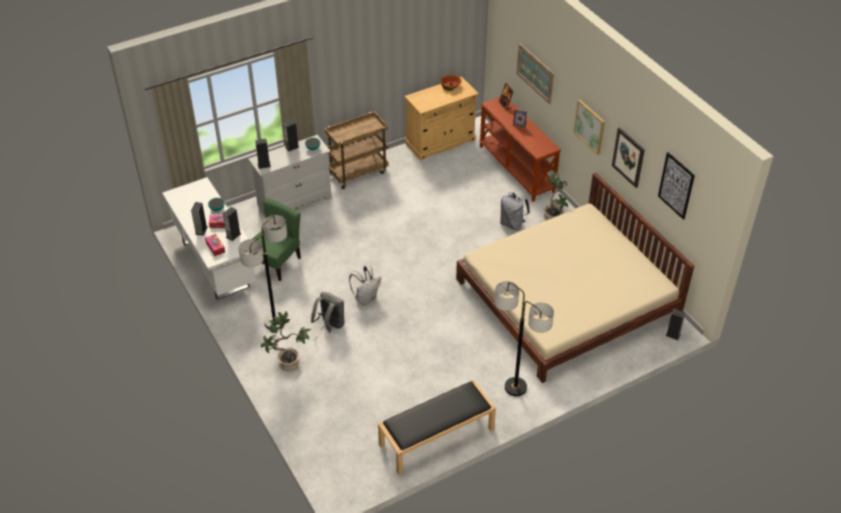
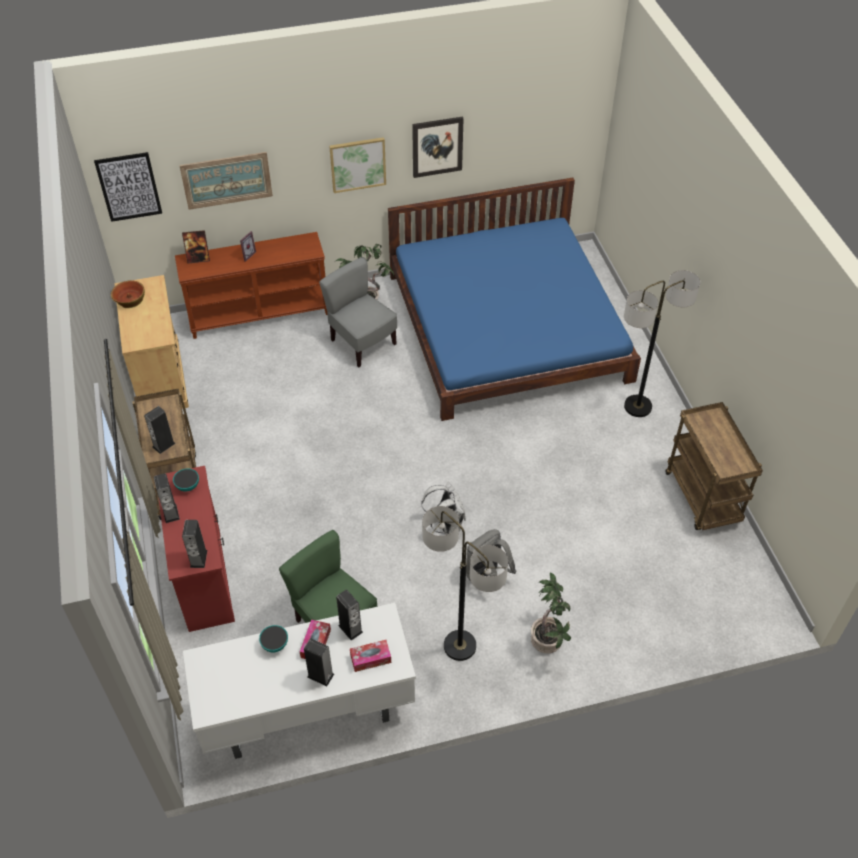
camera: 75 degrees left, 5 degrees up
(295, 201) = (204, 577): white dresser -> red dresser
(436, 437) = (703, 498): black bench -> brown cart
(512, 224) = (362, 343): grey backpack -> grey chair
(567, 297) = (507, 326): beige bed -> blue bed
(673, 335) = (588, 259): speaker -> speaker (163, 445)
(676, 185) = (523, 116): picture -> picture (129, 187)

